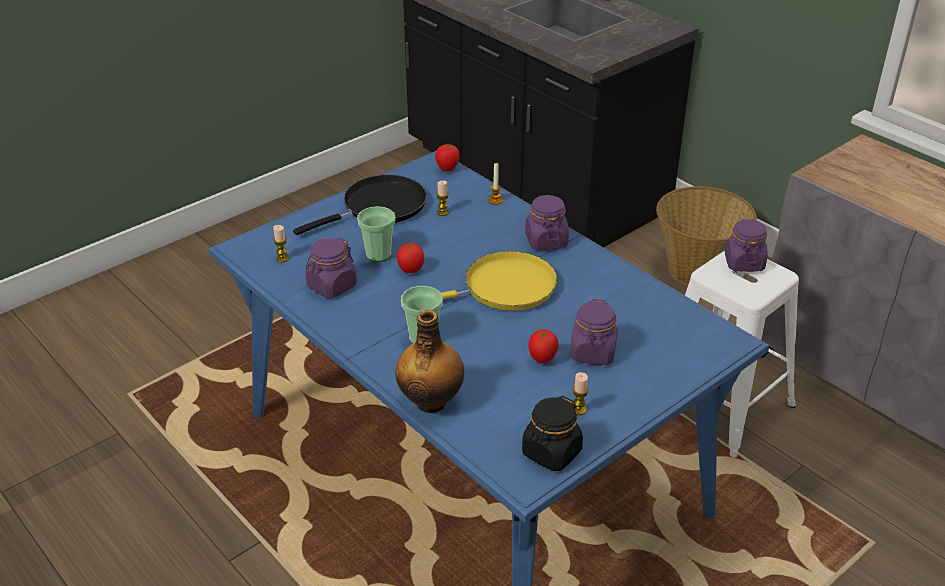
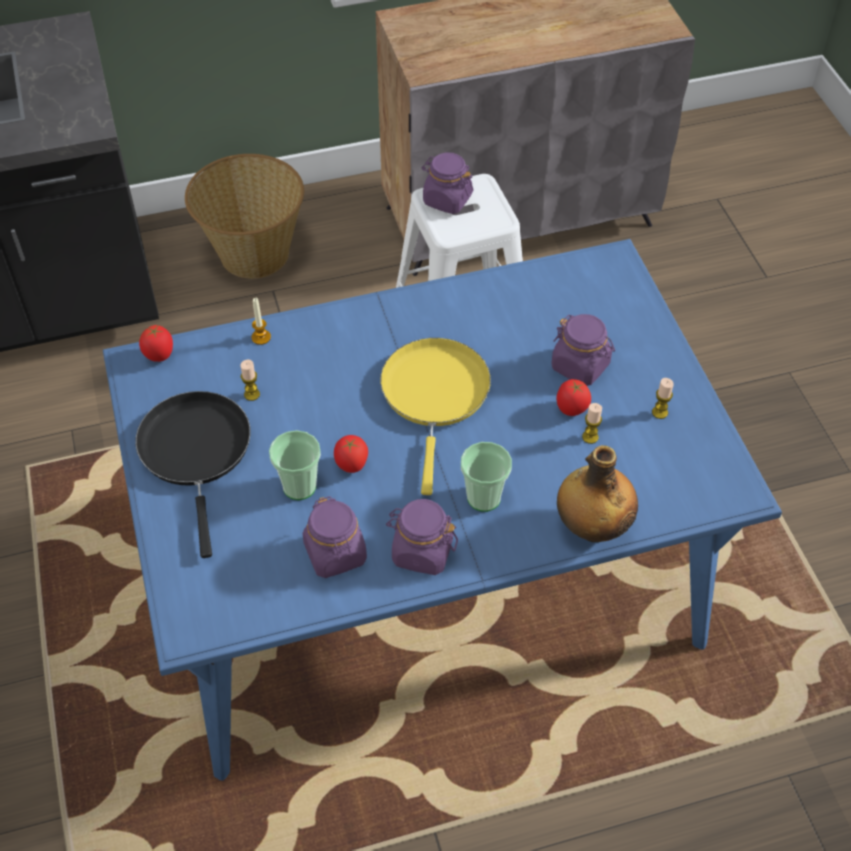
camera: 65 degrees left, 15 degrees up
(282, 258) = (243, 589): candle -> candle (590, 437)
(546, 241) = (370, 325): purple jar -> purple jar (422, 551)
(551, 453) = (710, 457): black jar -> none

